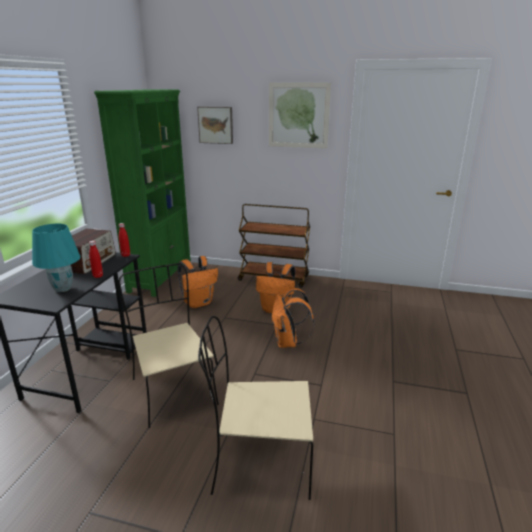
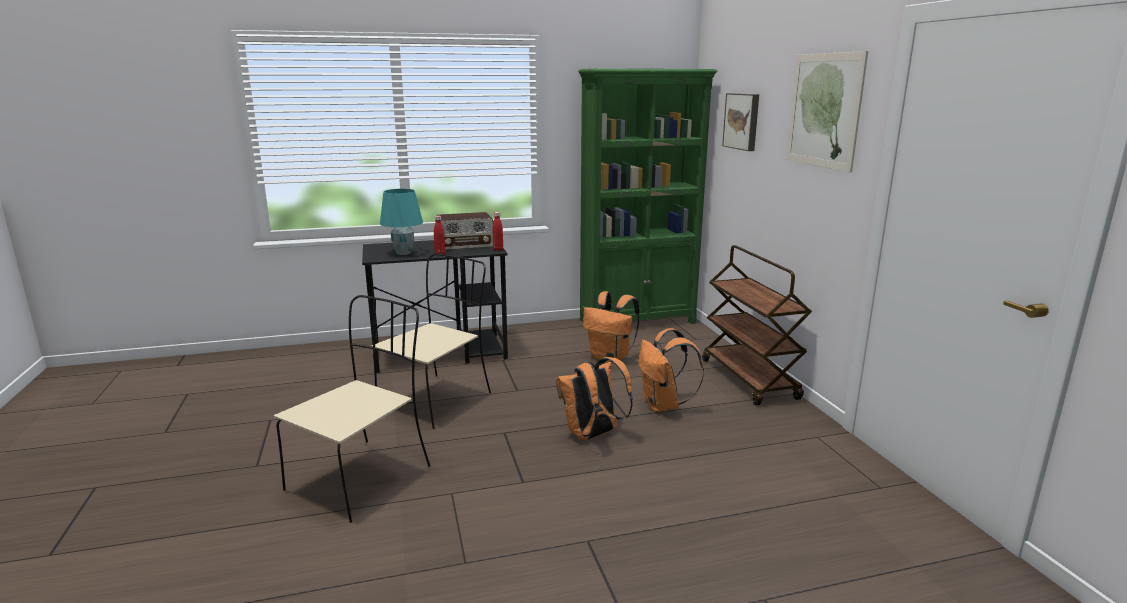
camera: 60 degrees right, 5 degrees down
(258, 461) = (362, 476): beige chair -> beige chair turned 60 degrees clockwise

